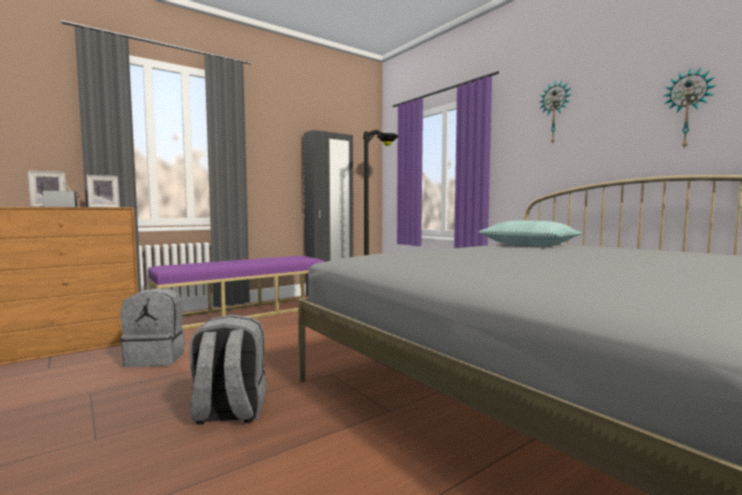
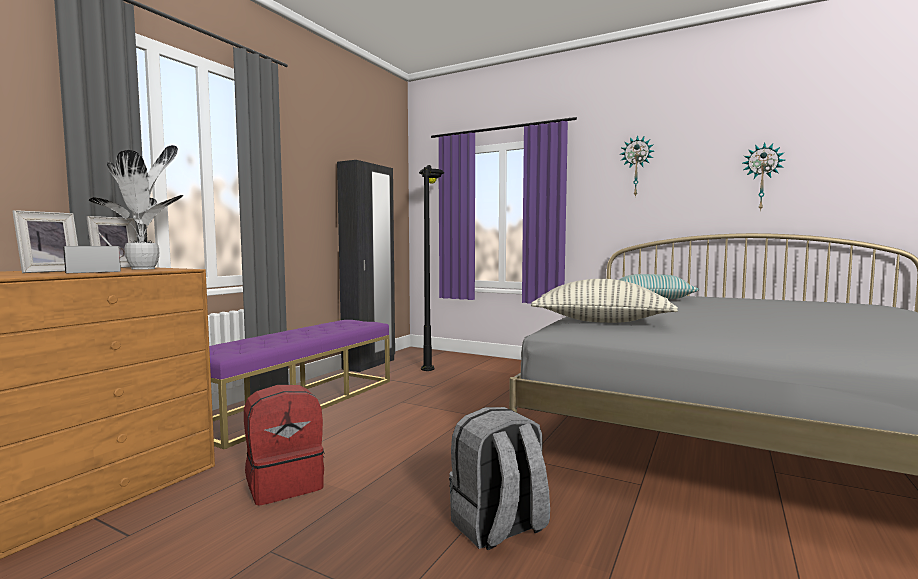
camera: 25 degrees left, 0 degrees up
(107, 207) = (146, 269): none -> potted plant
(156, 358) = (285, 484): grey backpack -> red backpack
(382, 256) = (601, 321): none -> pillow

